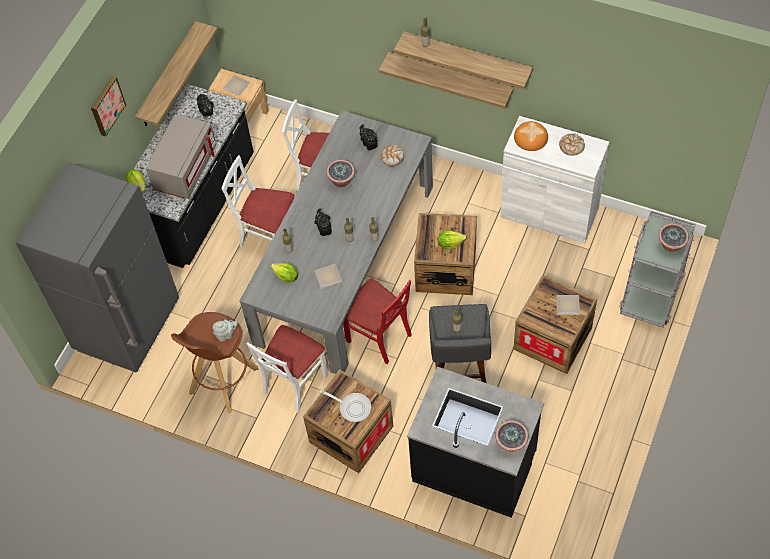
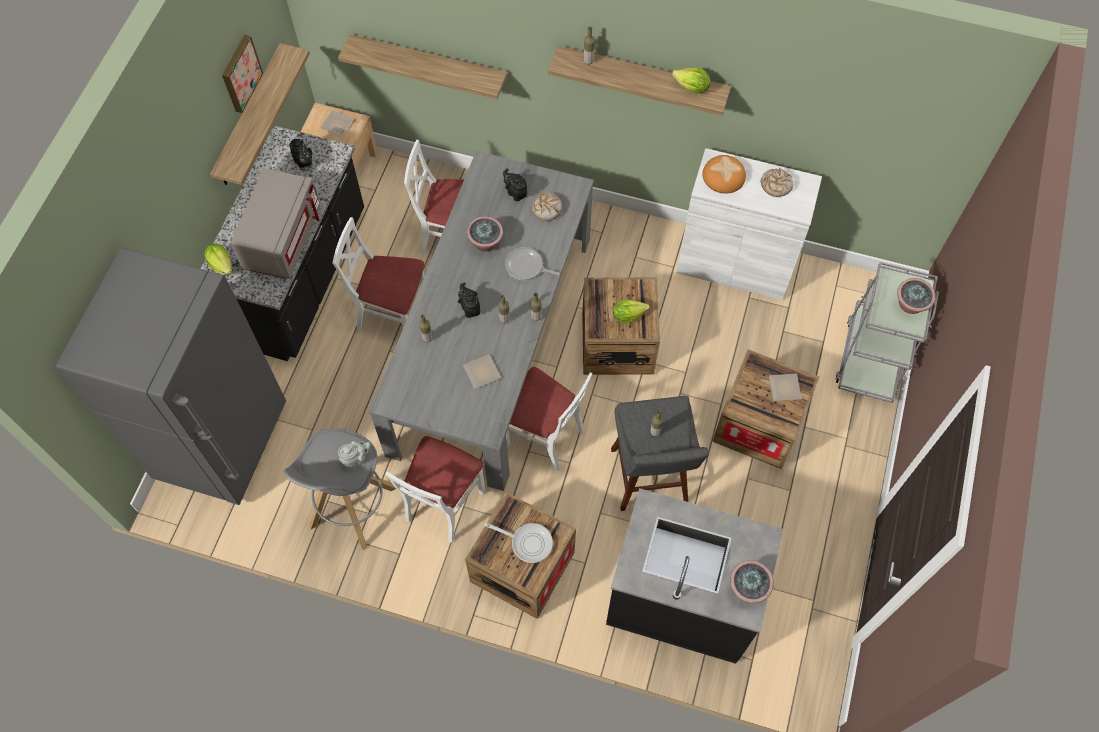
camera: 10 degrees left, 5 degrees up
(106, 105) = (169, 163): picture -> picture (240, 73)
(223, 381) = (352, 508): brown stool -> grey stool
(286, 277) = (427, 375): lettuce -> lettuce (691, 88)
(371, 200) = (526, 267): none -> frying pan
(379, 336) = (544, 435): red chair -> white chair
(450, 78) = (616, 104): shelf -> shelf (429, 64)

